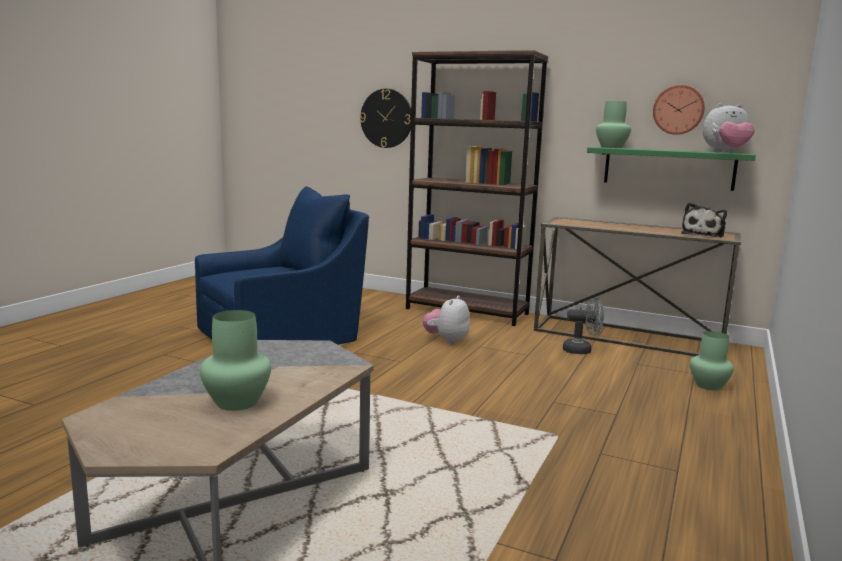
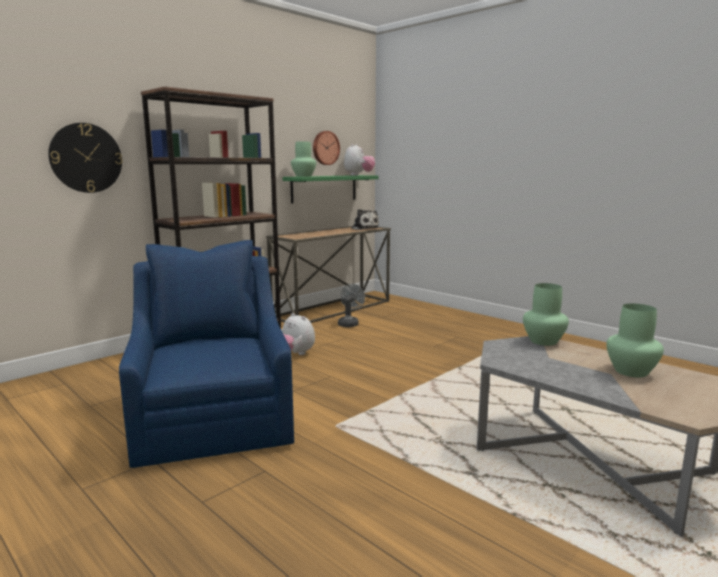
camera: 70 degrees left, 0 degrees up
(707, 385) = (424, 312): green vase -> green vase (543, 341)

